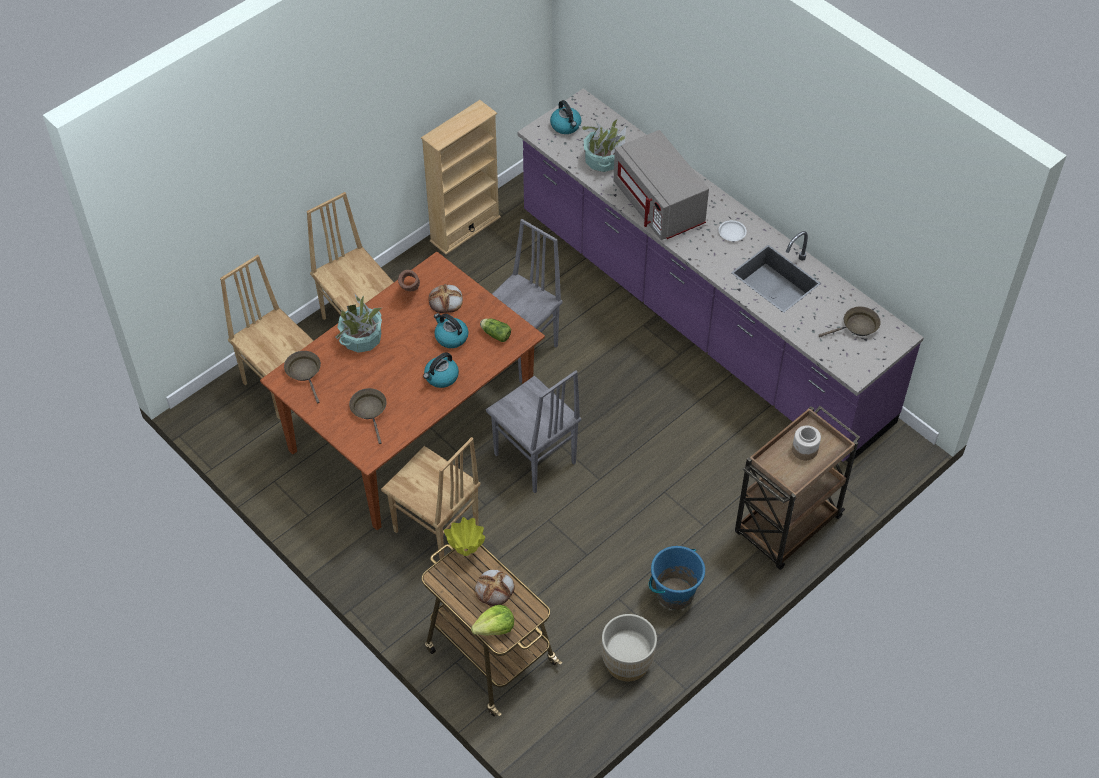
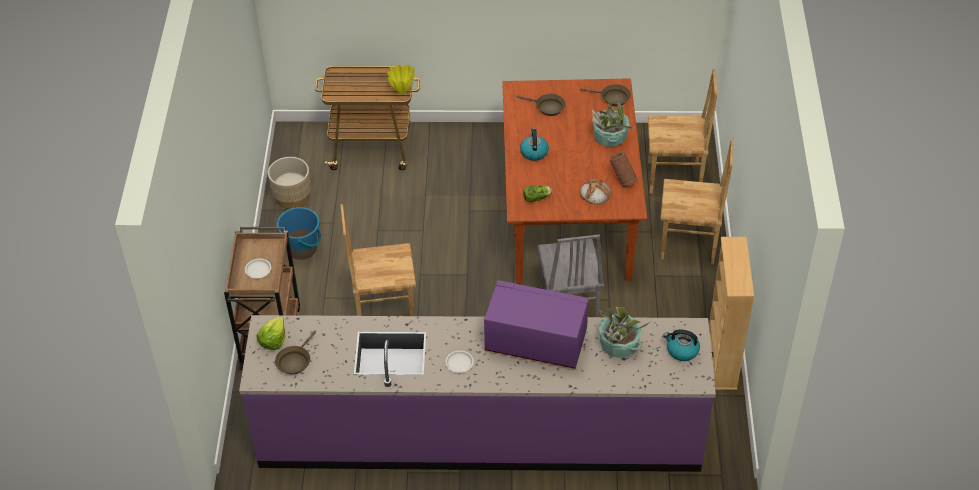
camera: 135 degrees right, 5 degrees down
(436, 531) = (479, 178): brown chair -> brown chair (384, 309)
(451, 337) = (561, 176): kettle -> none
(495, 589) = (365, 88): bread -> none
(495, 628) = (343, 74): lettuce -> lettuce (273, 340)
(534, 460) = (473, 254): grey chair -> none
(659, 205) = (535, 342): grey microwave -> purple microwave
(804, 450) = (258, 270): jar -> white plate

